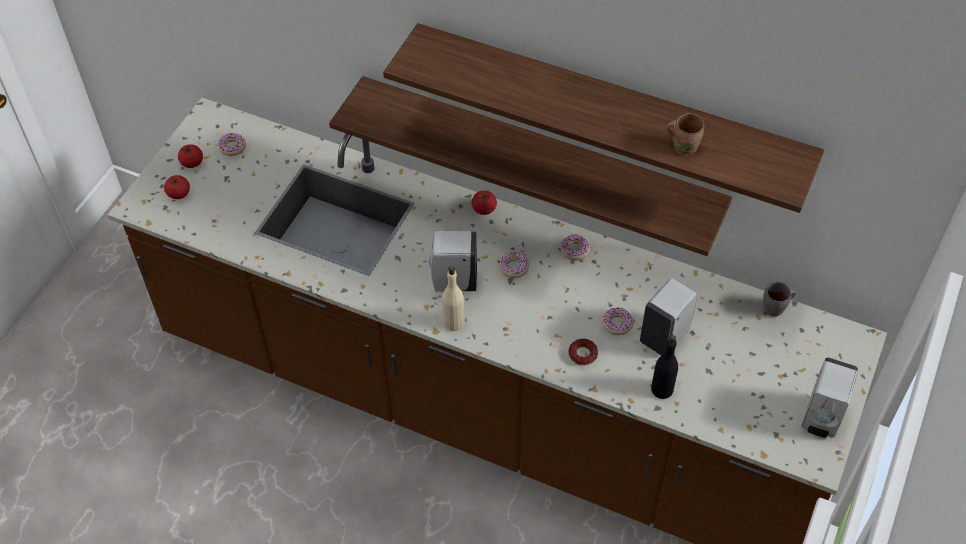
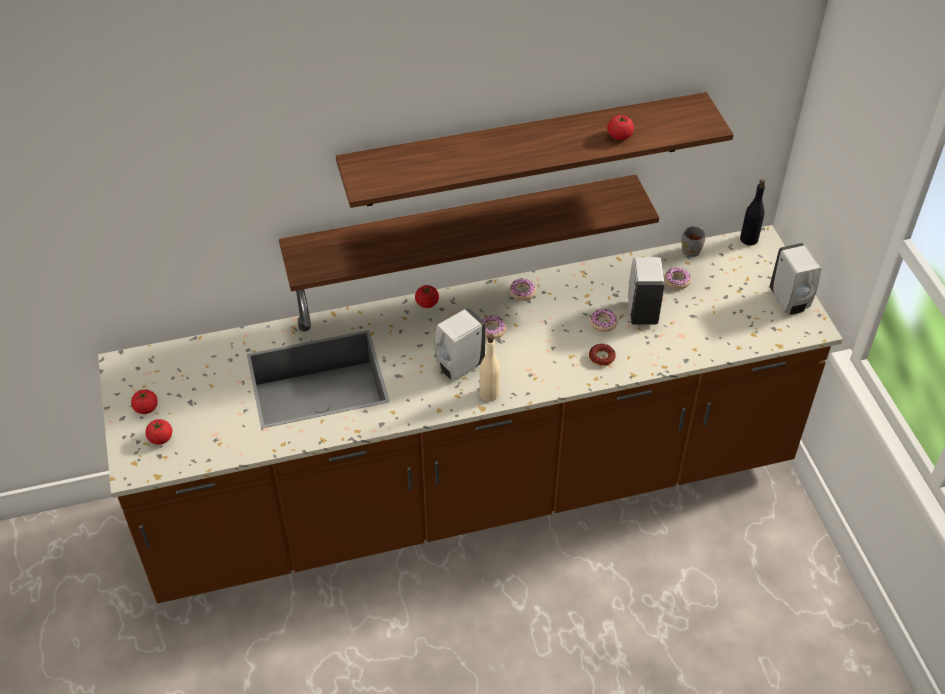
camera: 40 degrees left, 5 degrees down
(232, 147) = (170, 376): donut -> donut (677, 281)
(662, 389) = (676, 346): black bottle -> black bottle (749, 239)
(684, 145) = (619, 136): brown mug -> tomato

